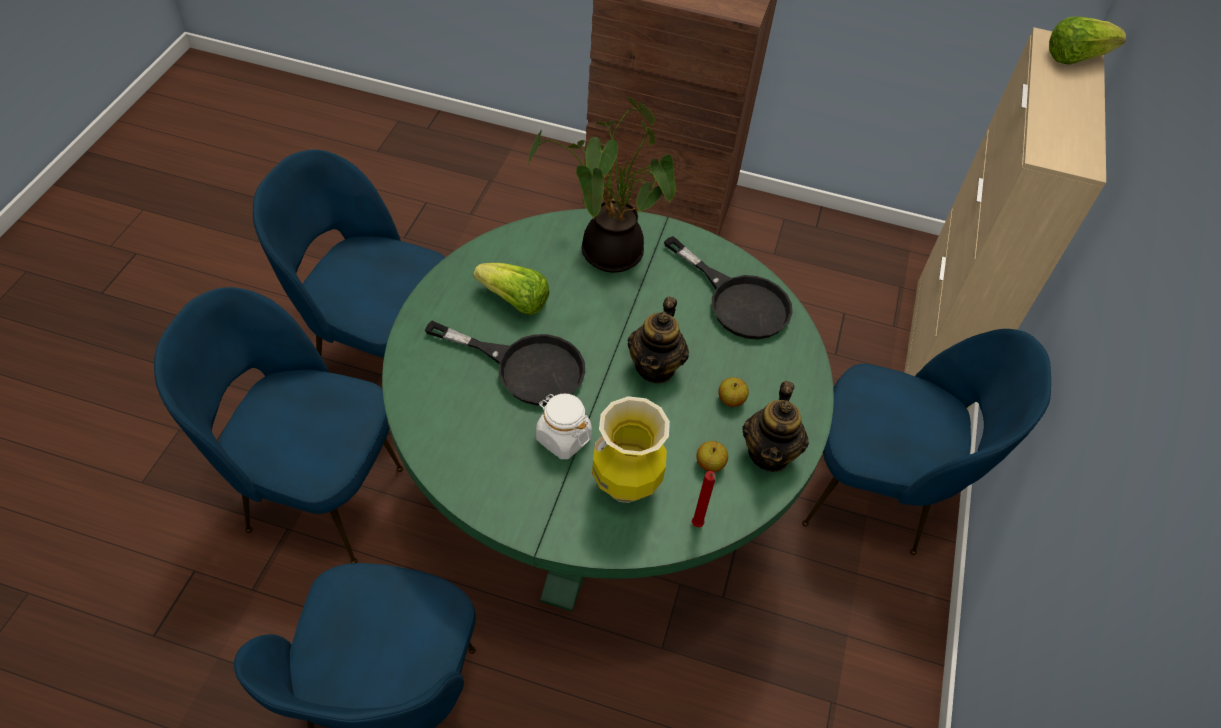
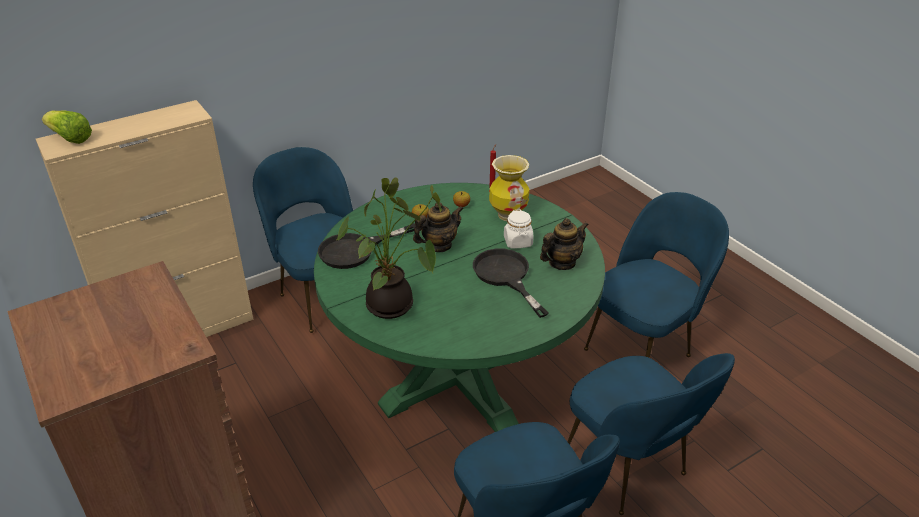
camera: 135 degrees left, 15 degrees down
(514, 301) = (478, 309): lettuce -> none
(738, 301) = (356, 250): black frying pan -> black frying pan turned 120 degrees counterclockwise
(769, 453) = (430, 197): teapot -> teapot (562, 263)

